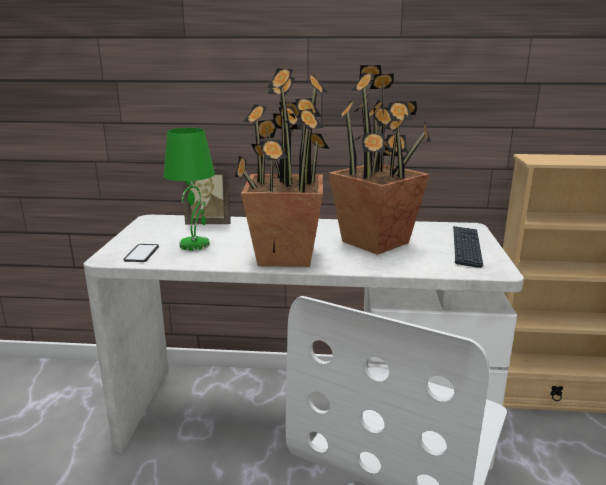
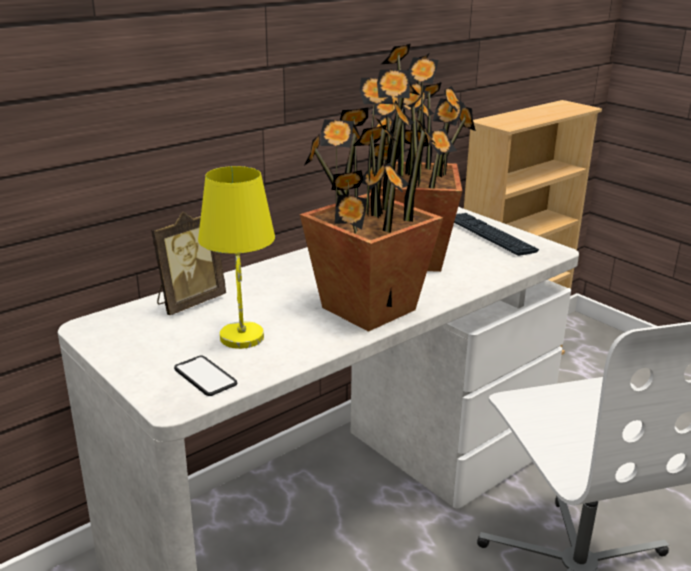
camera: 45 degrees left, 5 degrees up
(194, 244) = (241, 337): green table lamp -> yellow table lamp

